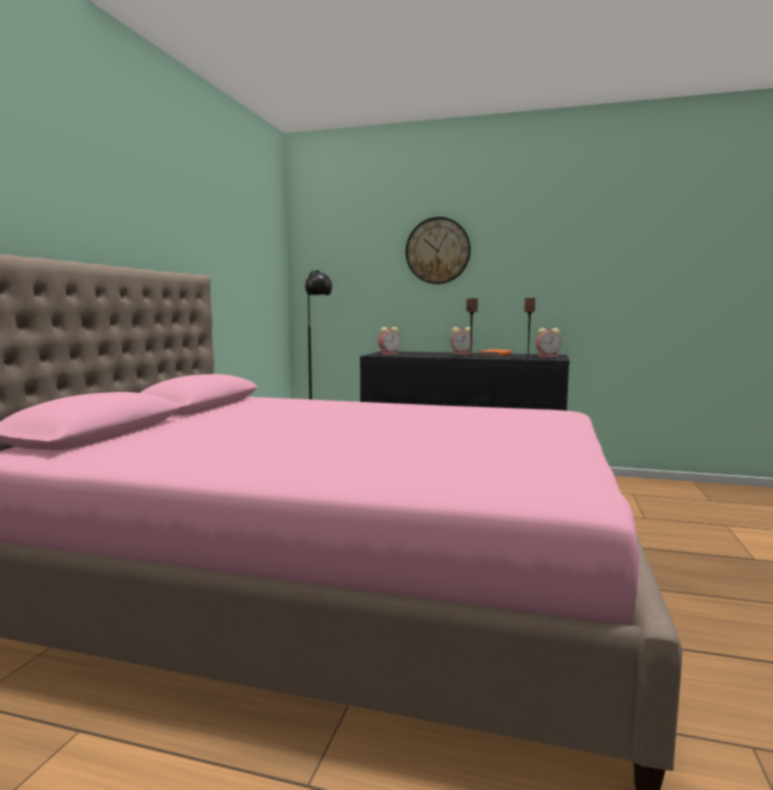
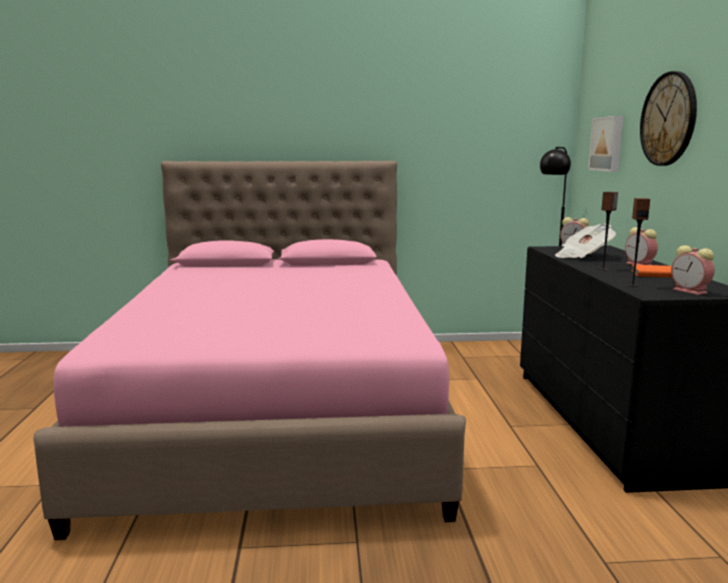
camera: 70 degrees right, 5 degrees up
(352, 270) = (607, 144): none -> picture
(419, 355) = (582, 256): none -> newspaper

